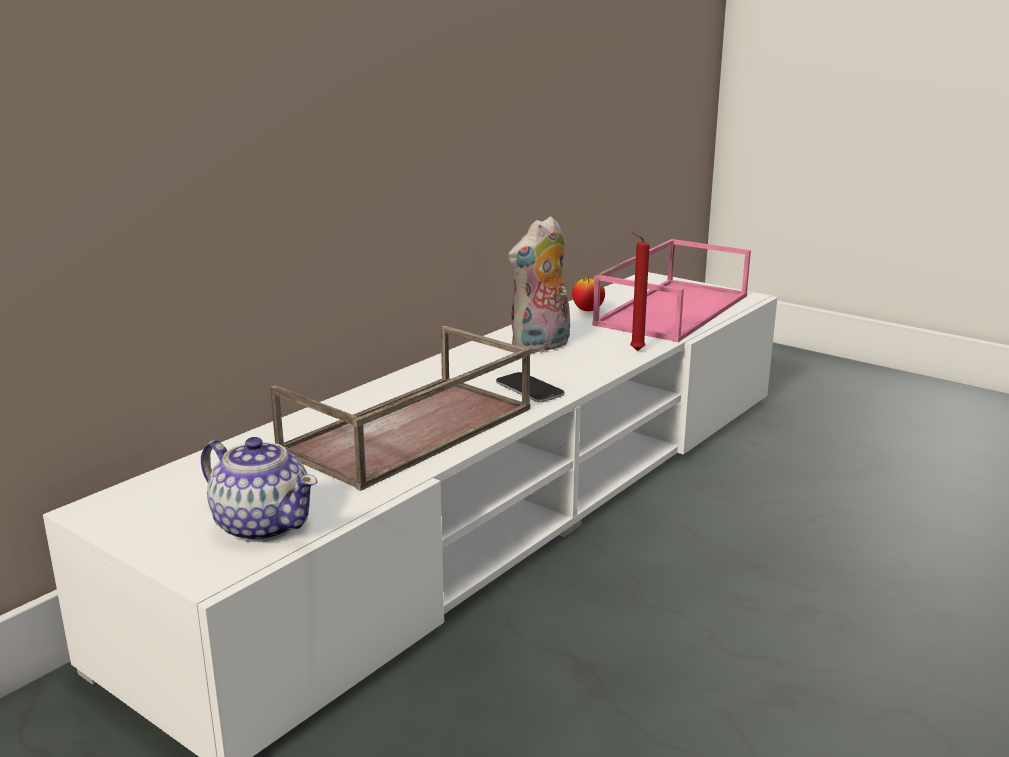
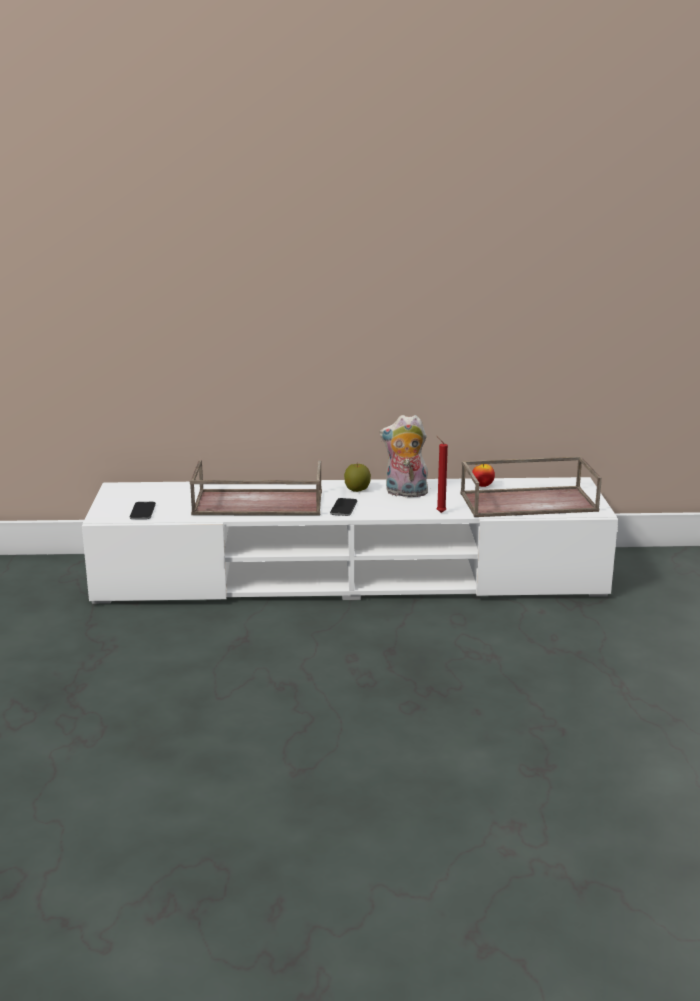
camera: 50 degrees right, 0 degrees up
(262, 524) = (143, 511): teapot -> phone
(479, 363) = (357, 490): none -> apple
(672, 309) = (529, 501): pink tray -> brown tray

